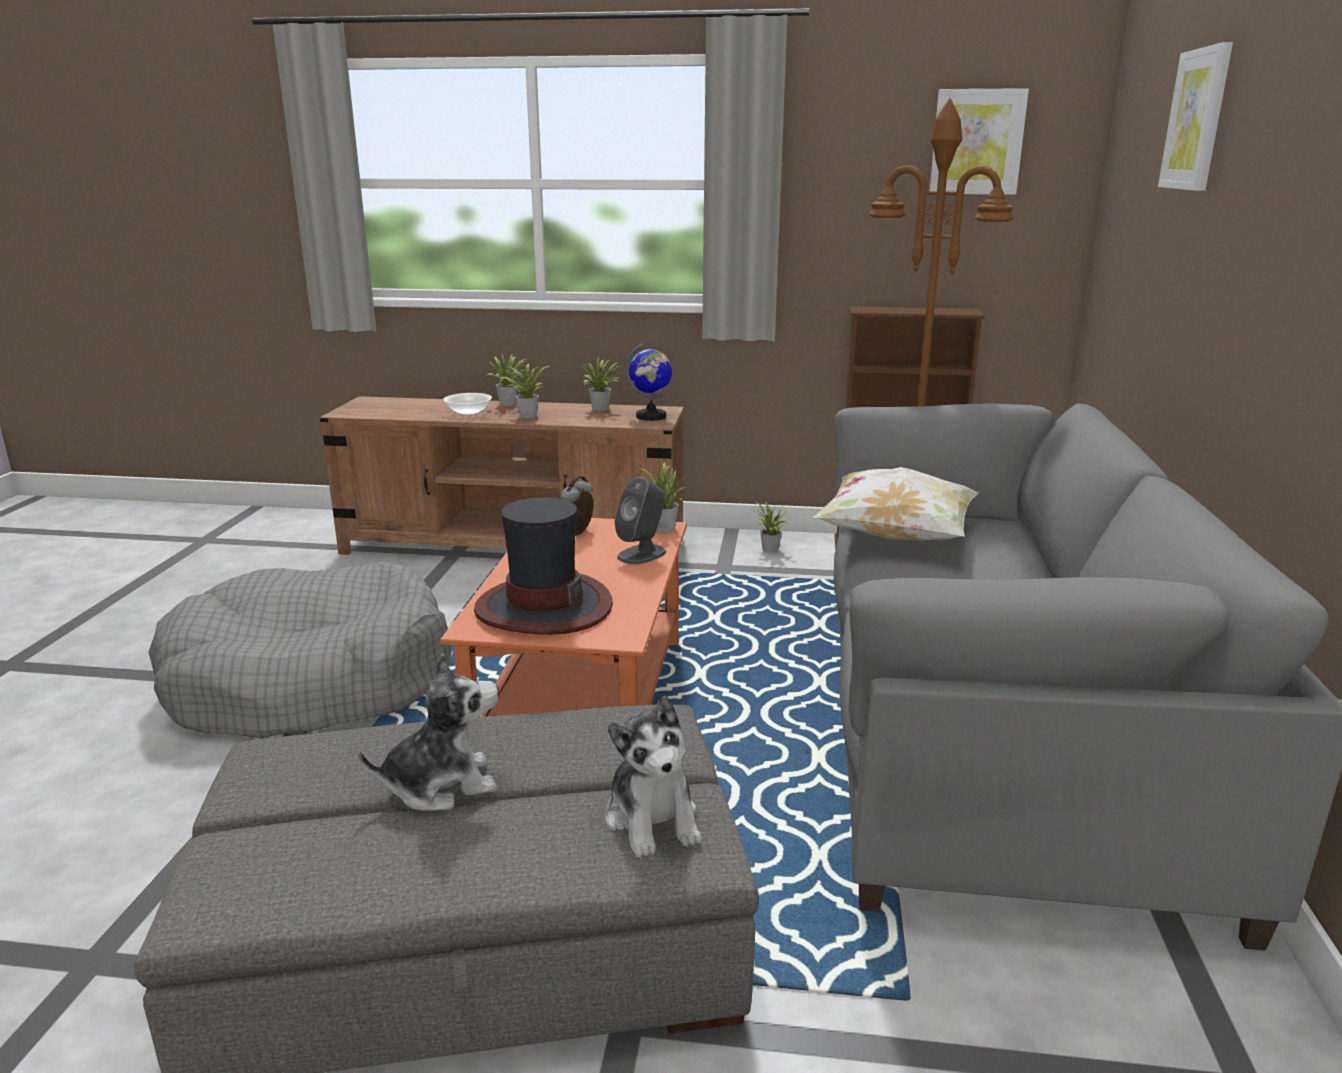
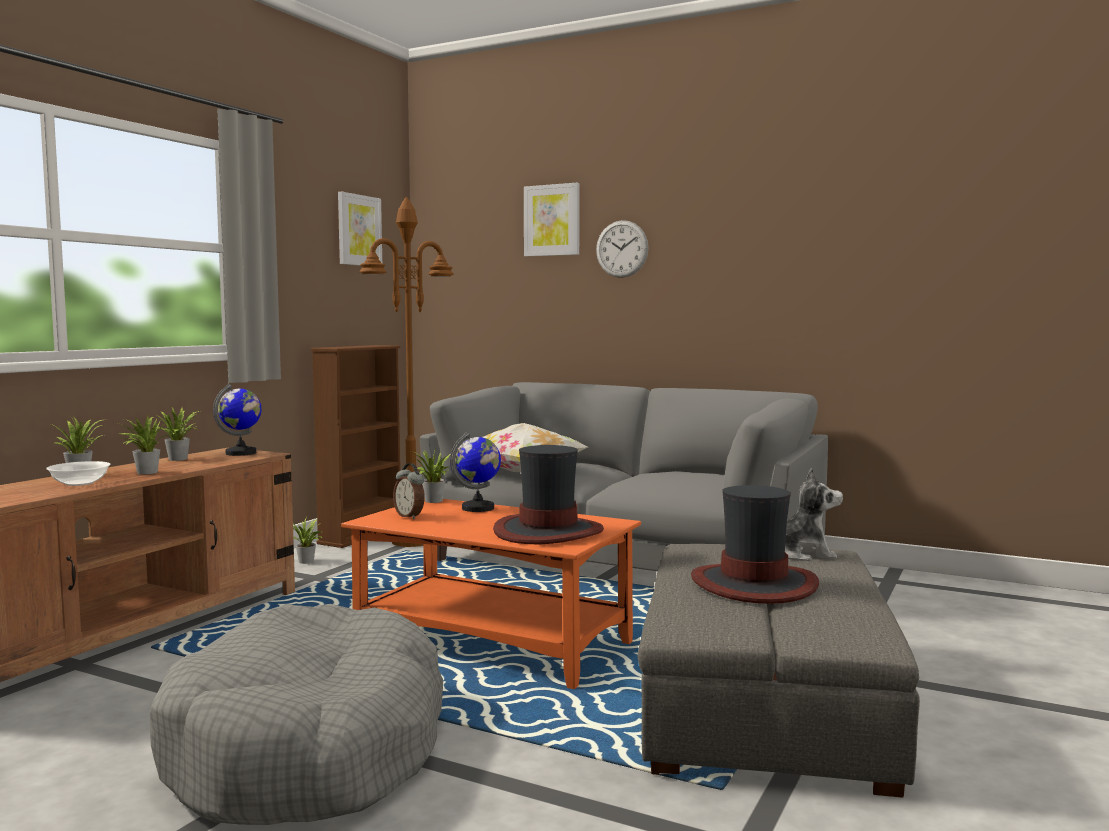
camera: 70 degrees left, 15 degrees down
(441, 785) = (754, 584): plush toy -> hat
(642, 554) = (478, 508): grey speaker -> globe
(1242, 185) = (622, 249): none -> wall clock

